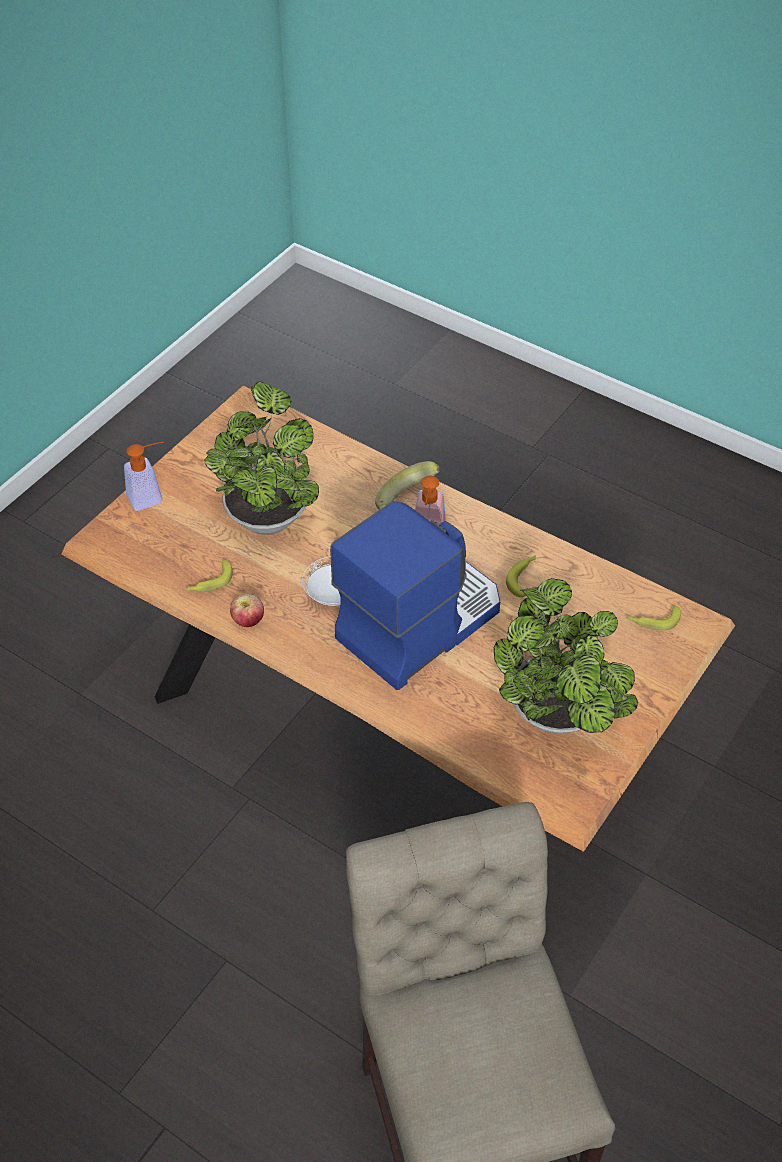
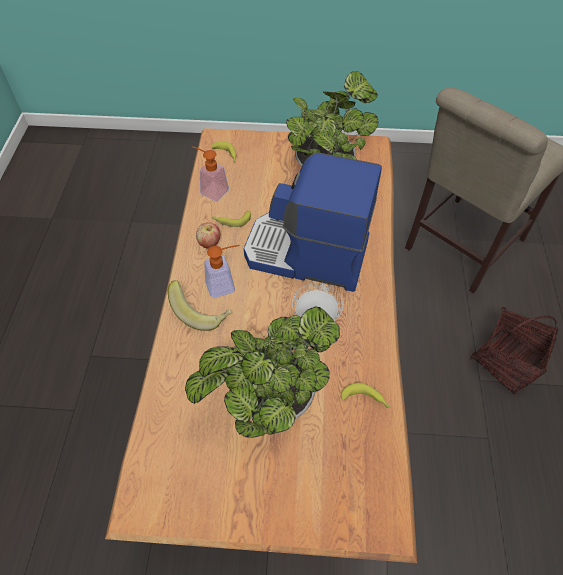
camera: 120 degrees left, 5 degrees up
(151, 496) = (309, 515): soap dispenser -> soap dispenser (211, 190)
(224, 1021) = (507, 361): none -> basket
(248, 621) = (380, 351): apple -> apple (209, 243)

